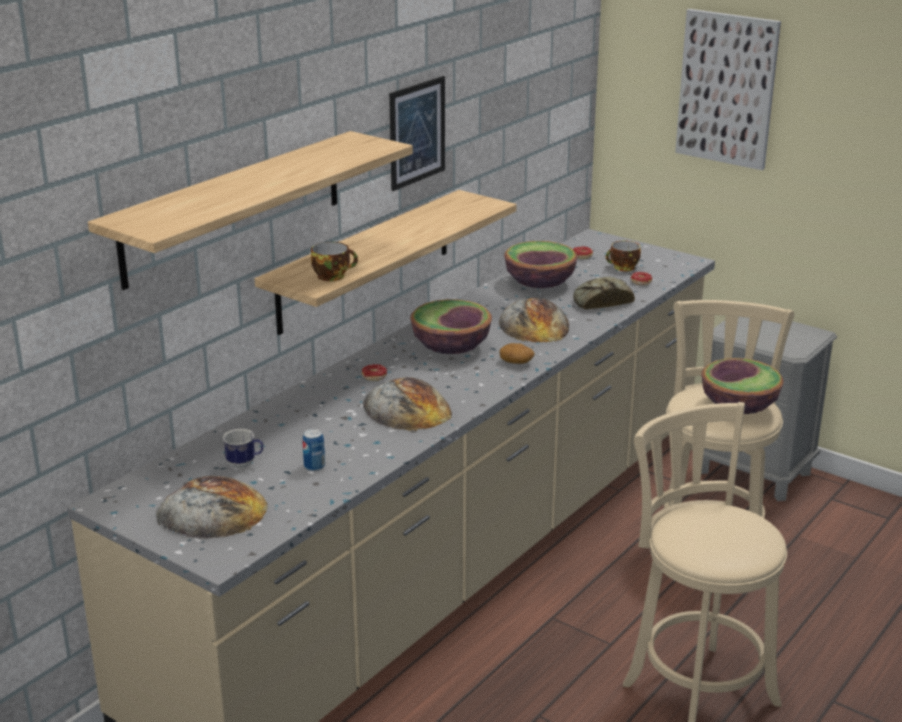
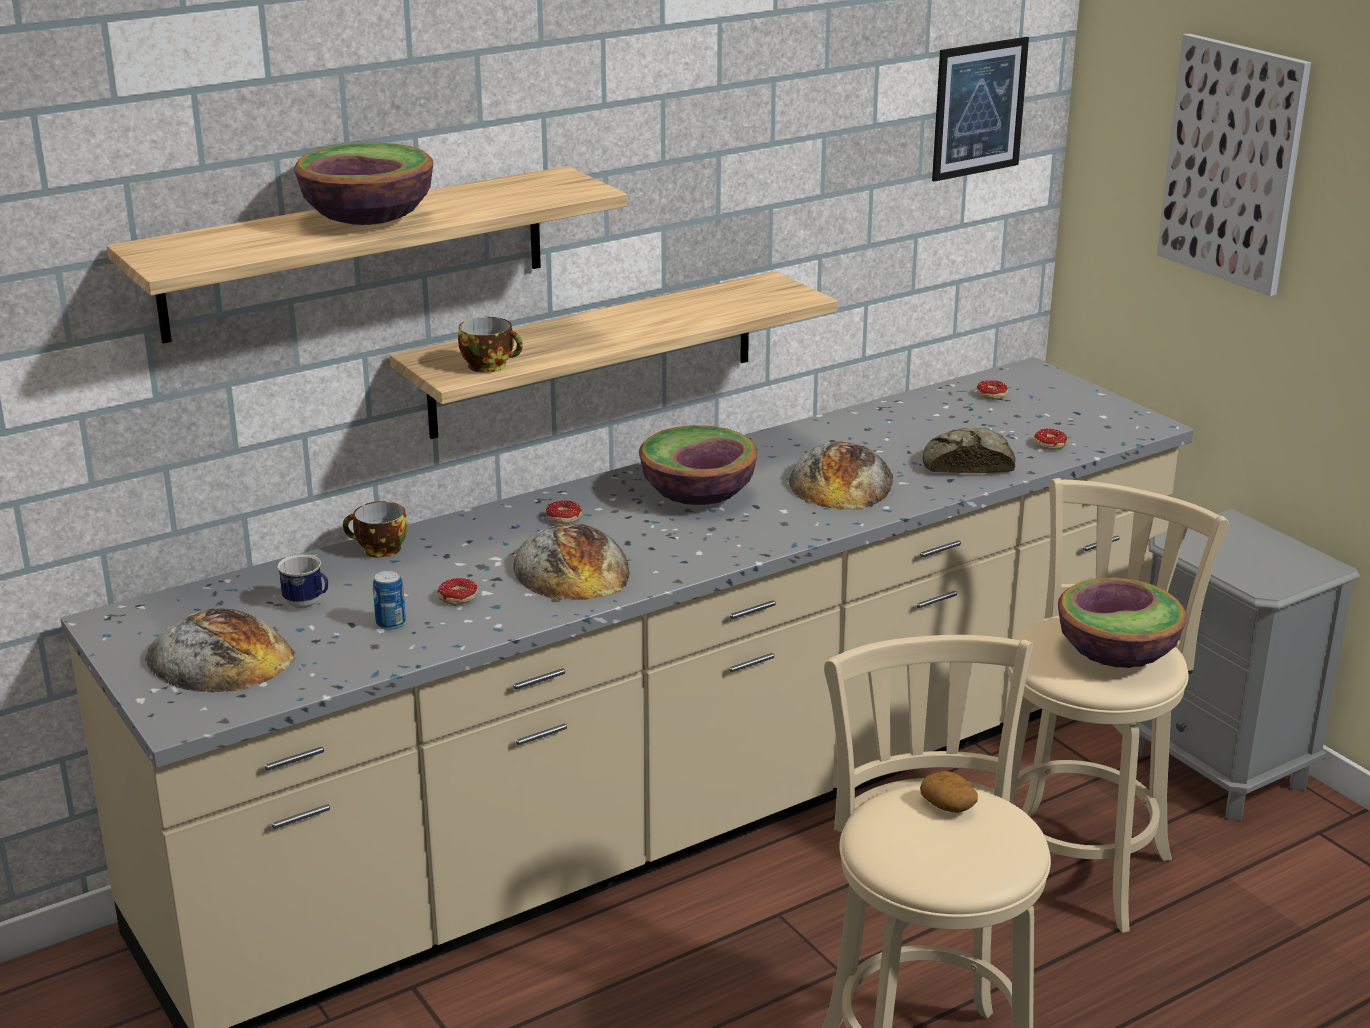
camera: 20 degrees right, 0 degrees up
(348, 443) = (458, 601): none -> donut
(417, 132) = (695, 180): picture -> picture (979, 108)
(517, 362) = (773, 530): potato -> potato (948, 806)
(539, 284) = (896, 426): bowl -> bowl (368, 220)
(623, 268) = (1039, 420): cup -> cup (379, 550)

